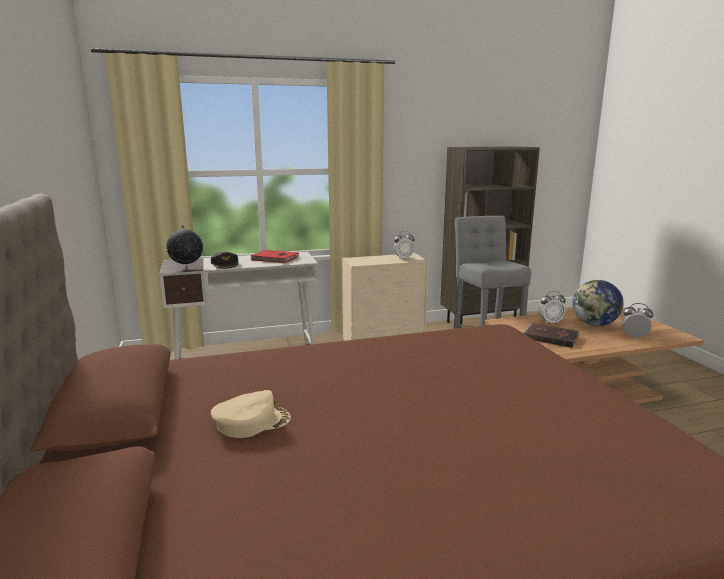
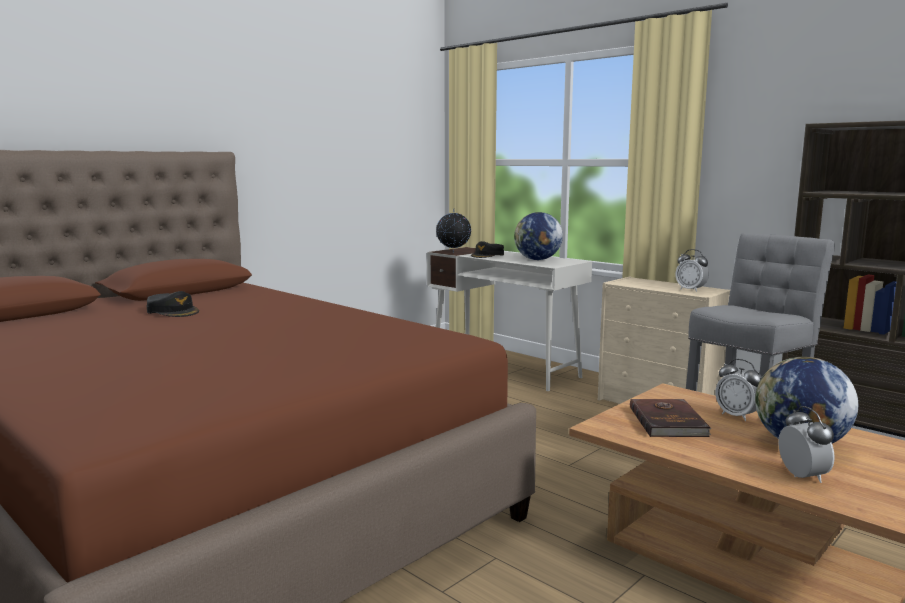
camera: 60 degrees right, 5 degrees down
(252, 421) = (173, 311): beige cap -> black cap
(275, 259) = (537, 259): red book -> globe

